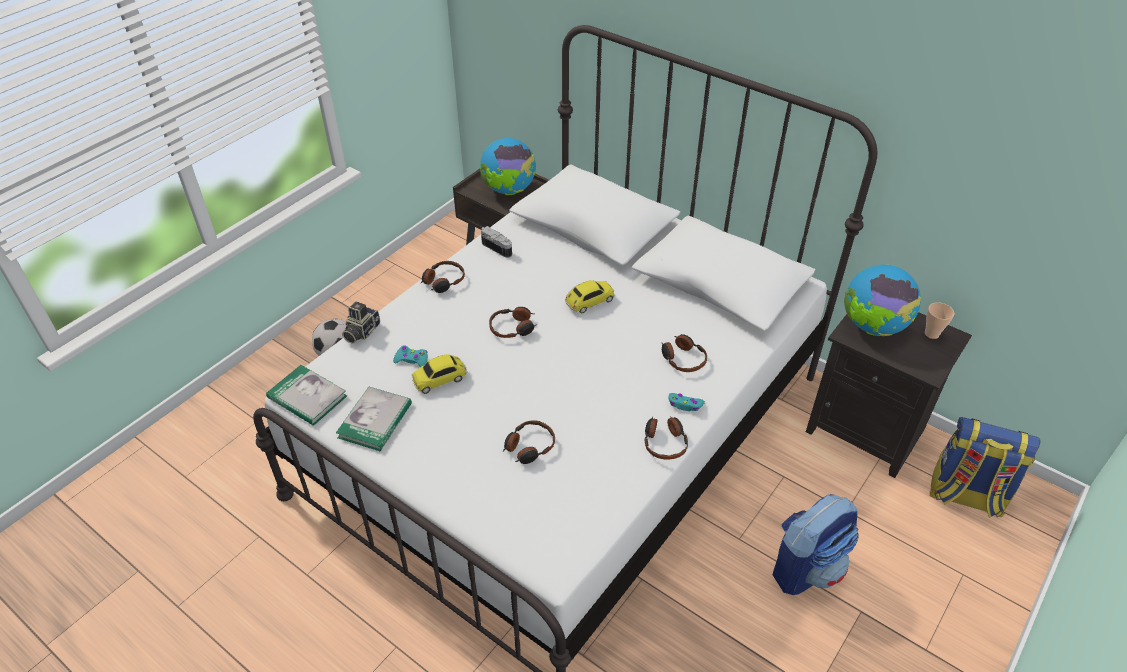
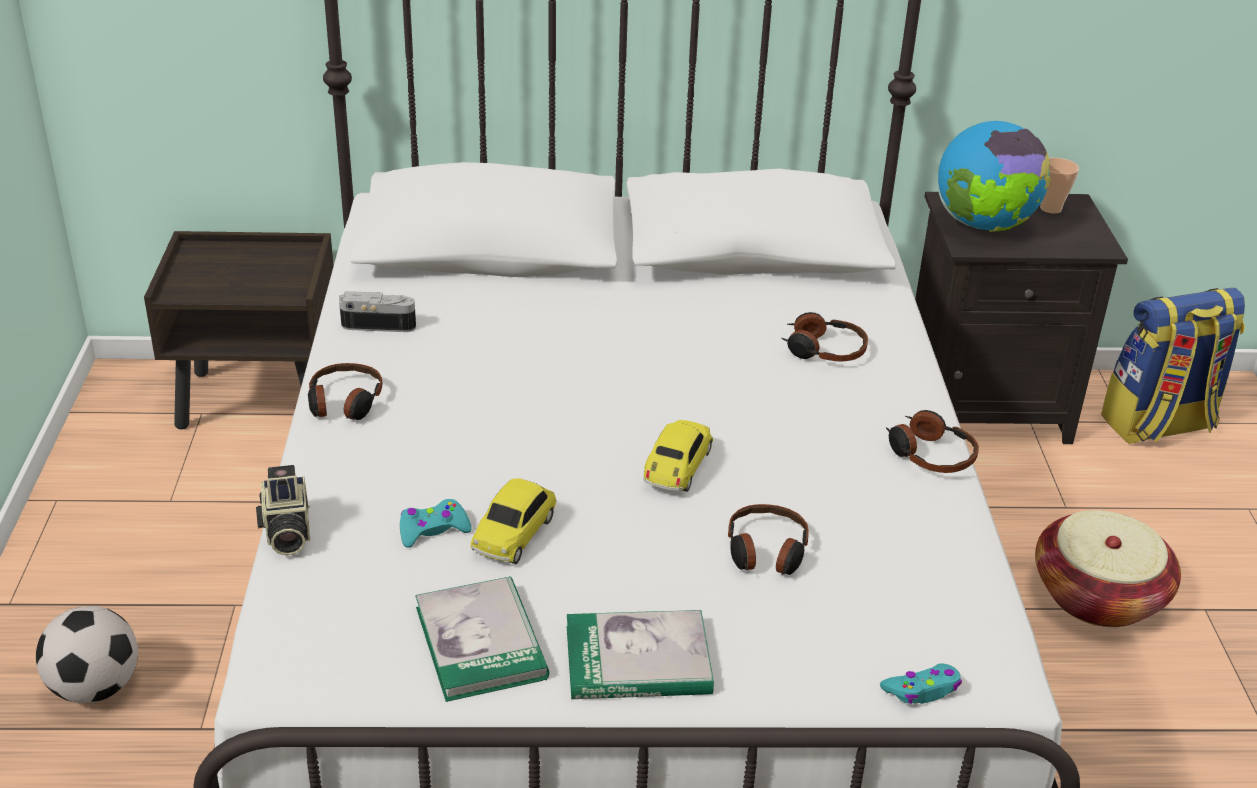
camera: 40 degrees left, 10 degrees down
(307, 397) = (309, 672): book -> book (637, 661)
(509, 190) = (248, 270): globe -> none
(513, 328) = (541, 415): headphones -> none
(589, 302) = (611, 337): toy car -> toy car (677, 468)
(685, 405) = (897, 400): turquoise game controller -> turquoise game controller (922, 690)
(806, 567) = (1098, 596): backpack -> basket

